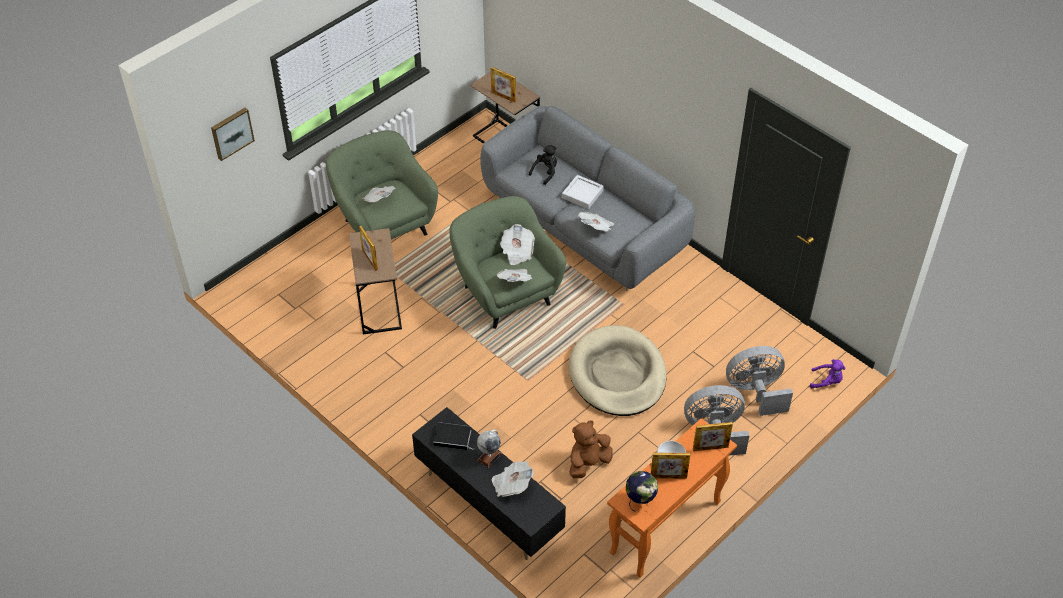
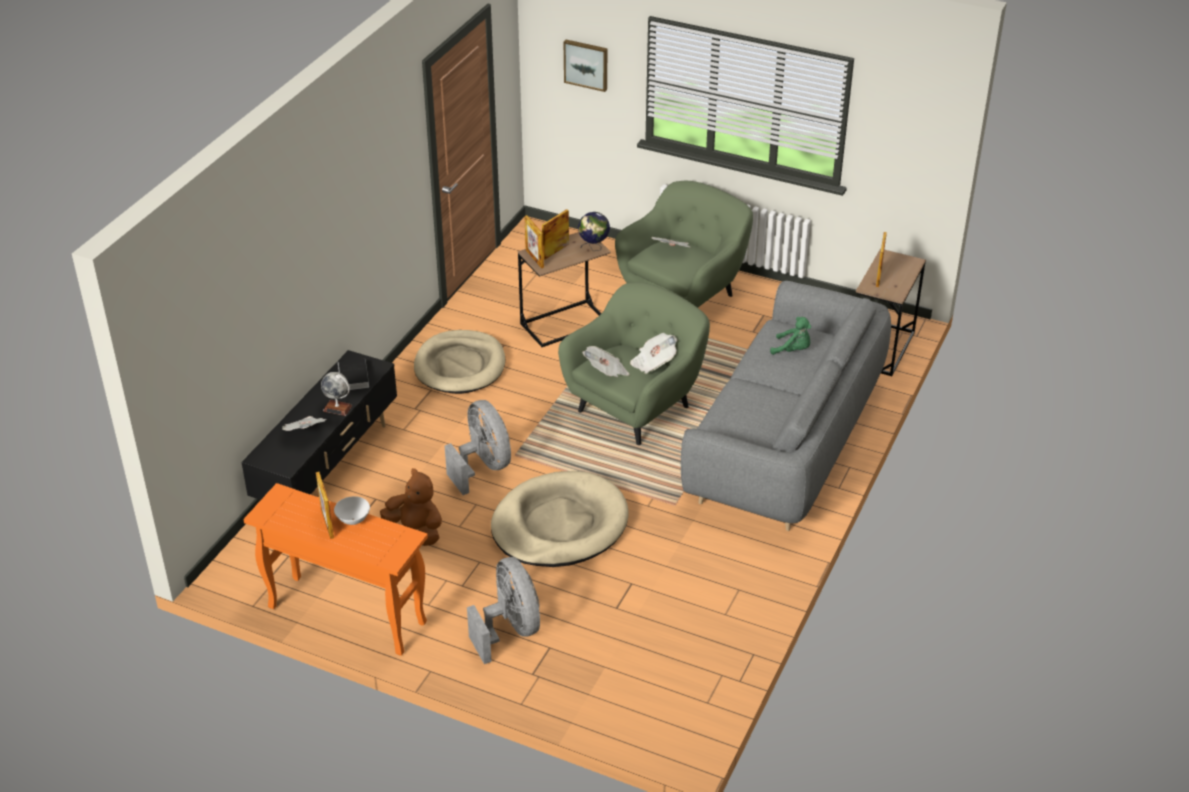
camera: 70 degrees right, 10 degrees down
(398, 387) = (460, 366): none -> beige dog bed
(545, 172) = (793, 350): black plush toy -> green plush toy
(582, 194) = (776, 387): grey tray -> none
(596, 228) = (725, 409): newspaper -> none
(640, 501) = (285, 508): globe -> globe (594, 248)
(710, 448) = (383, 550): picture frame -> picture frame (534, 258)
(756, 392) = (593, 657): grey fan -> grey fan (483, 467)
(827, 381) = (647, 727): purple plush toy -> none

